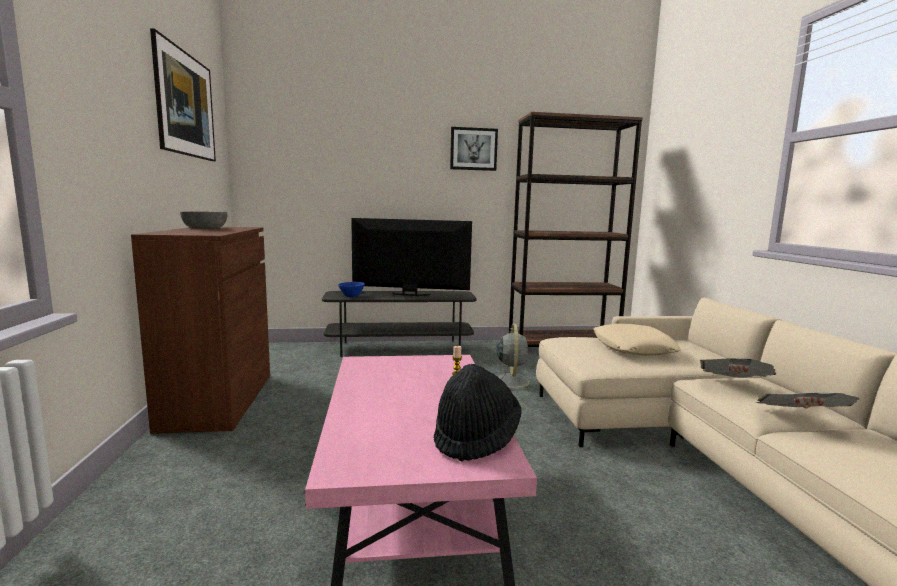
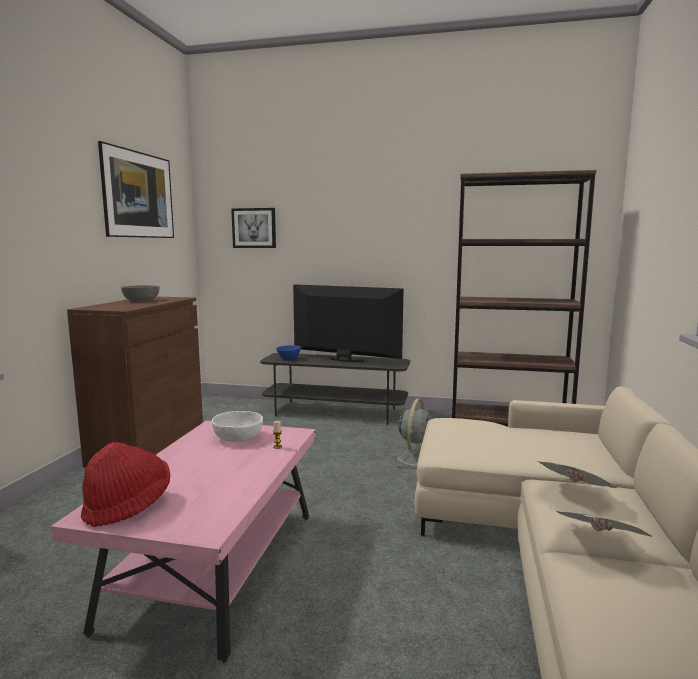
camera: 20 degrees right, 0 degrees up
(375, 451) = (128, 506): none -> red hat
(403, 369) = (238, 437): none -> white bowl
(473, 149) = (414, 213): picture -> picture (254, 228)
(476, 438) = (215, 507): black hat -> none
(632, 347) = (510, 437): beige pillow -> none

